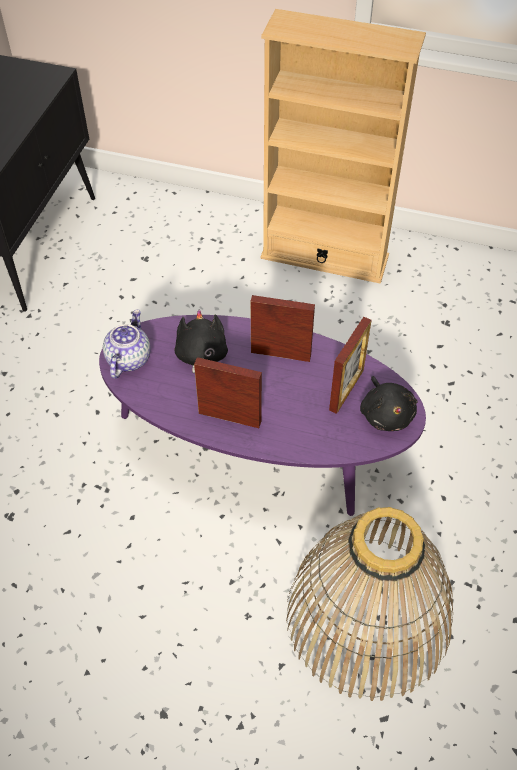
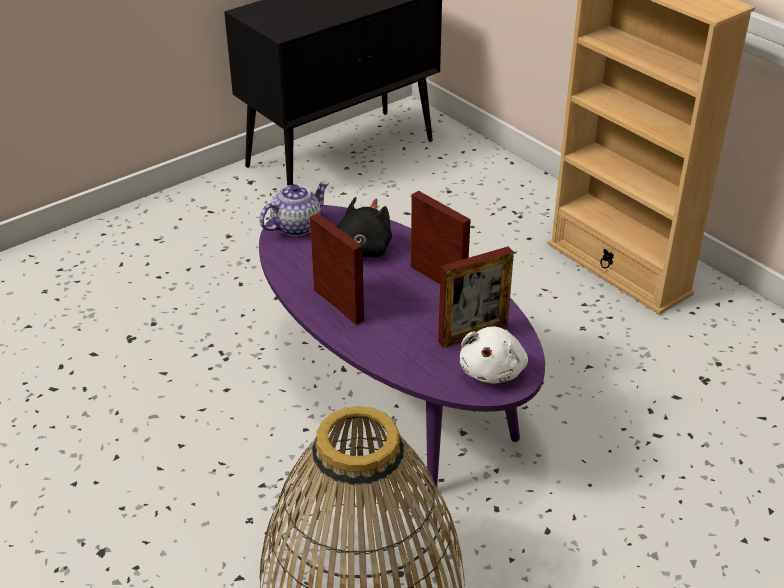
camera: 35 degrees right, 15 degrees down
(386, 414) = (493, 370): black plush toy -> white plush toy

